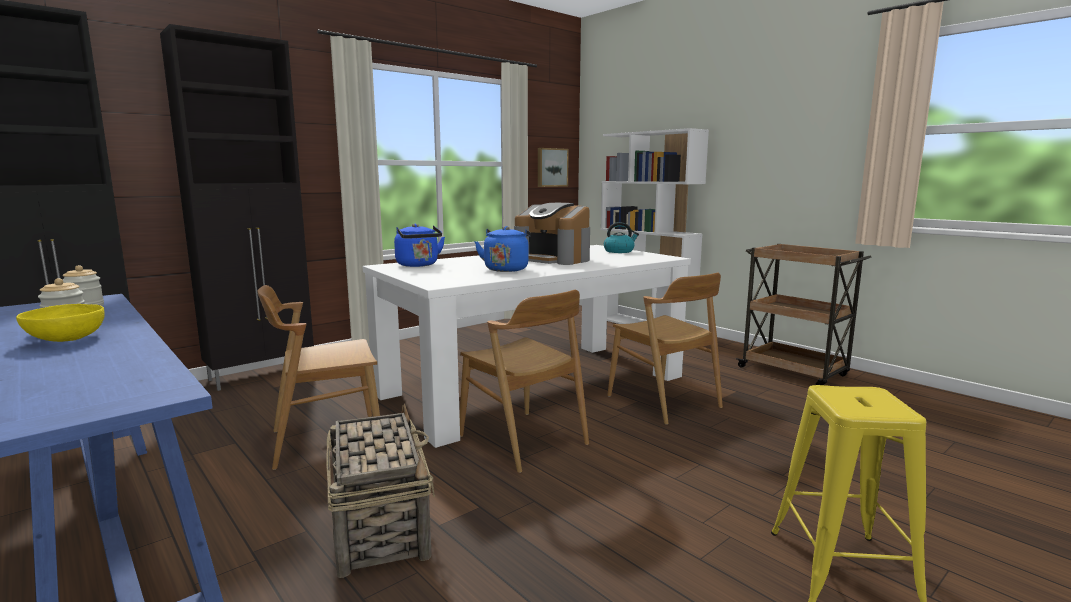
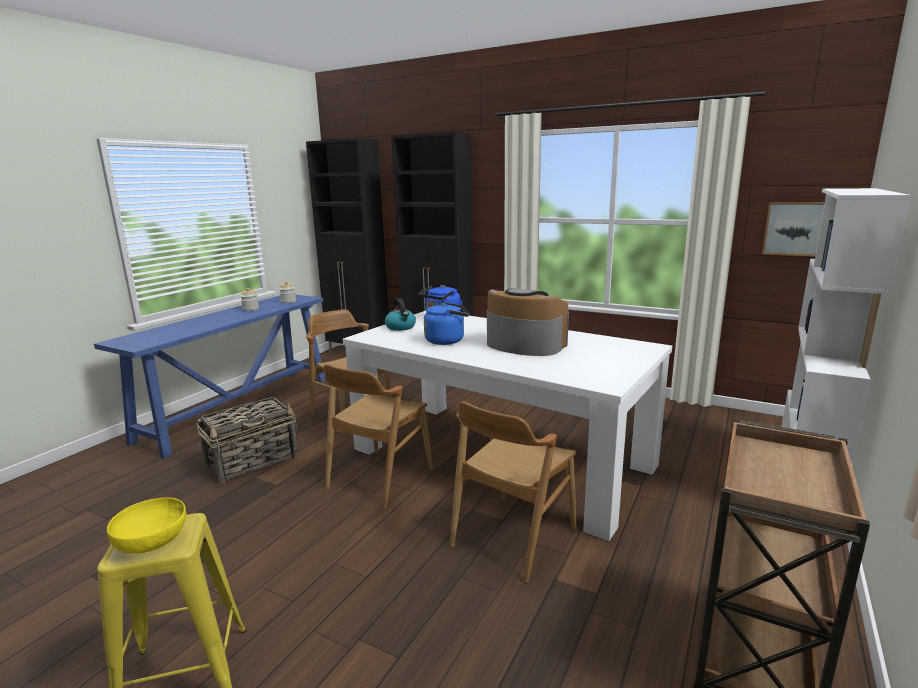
camera: 70 degrees right, 5 degrees up
(66, 339) = (225, 315): yellow bowl -> yellow bowl (152, 541)
(553, 259) = (524, 345): coffee machine -> coffee machine turned 105 degrees clockwise
(619, 251) = (625, 360): kettle -> kettle (401, 327)

